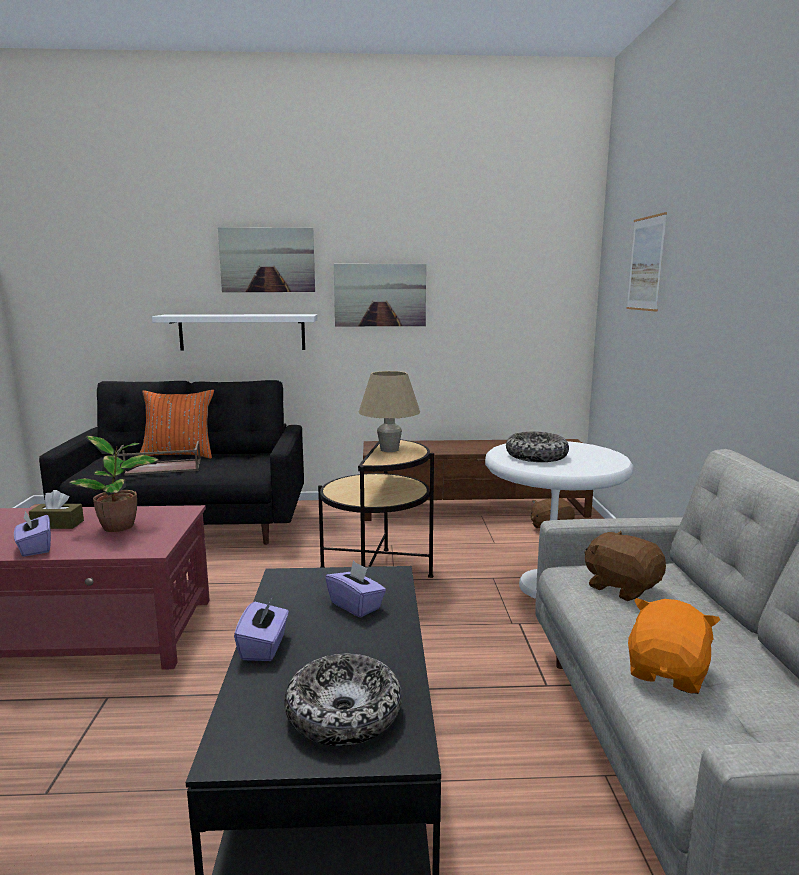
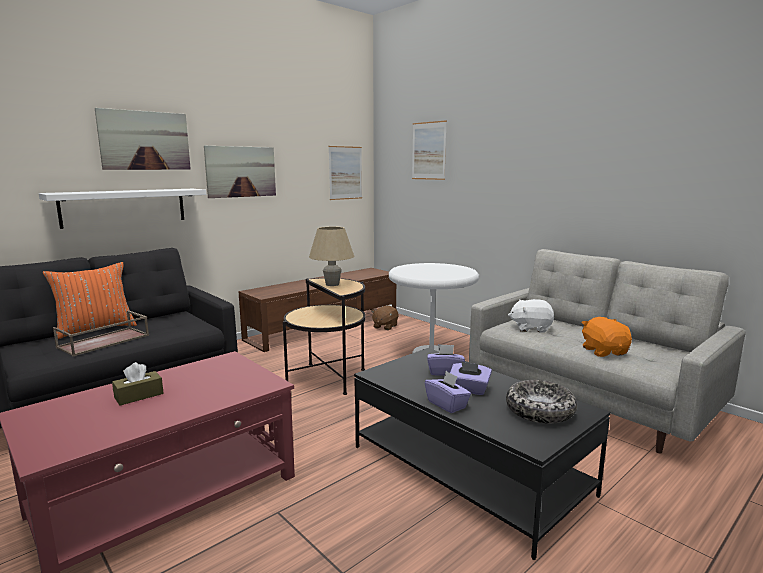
camera: 40 degrees left, 0 degrees up
(35, 548) = (168, 414): purple tissue box -> purple tissue box (469, 389)
(120, 526) = (204, 380): potted plant -> none
(536, 456) = (424, 272): bowl -> none
(543, 298) = (345, 173): none -> picture
(621, 587) = (531, 328): brown plush toy -> white plush toy

